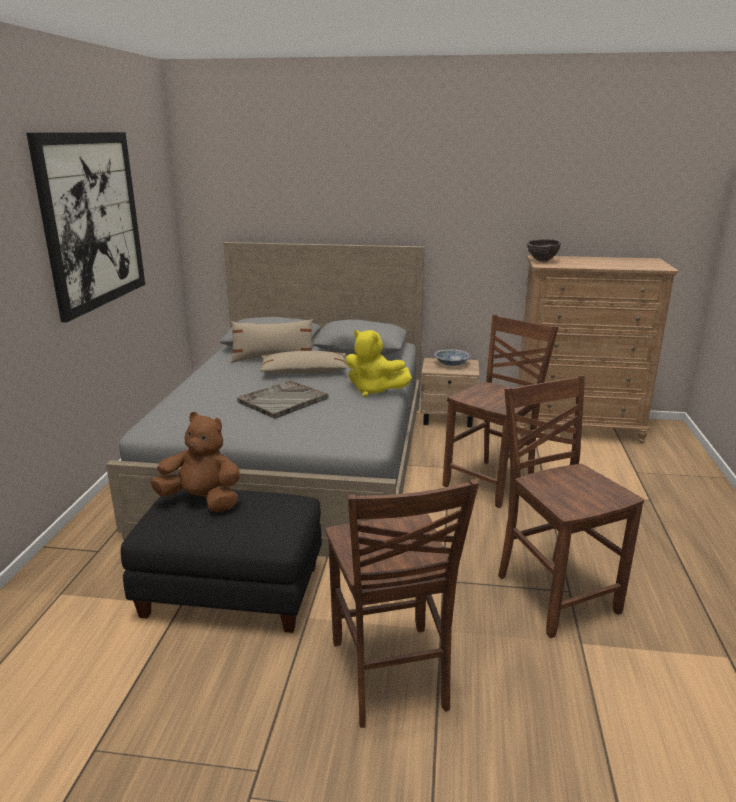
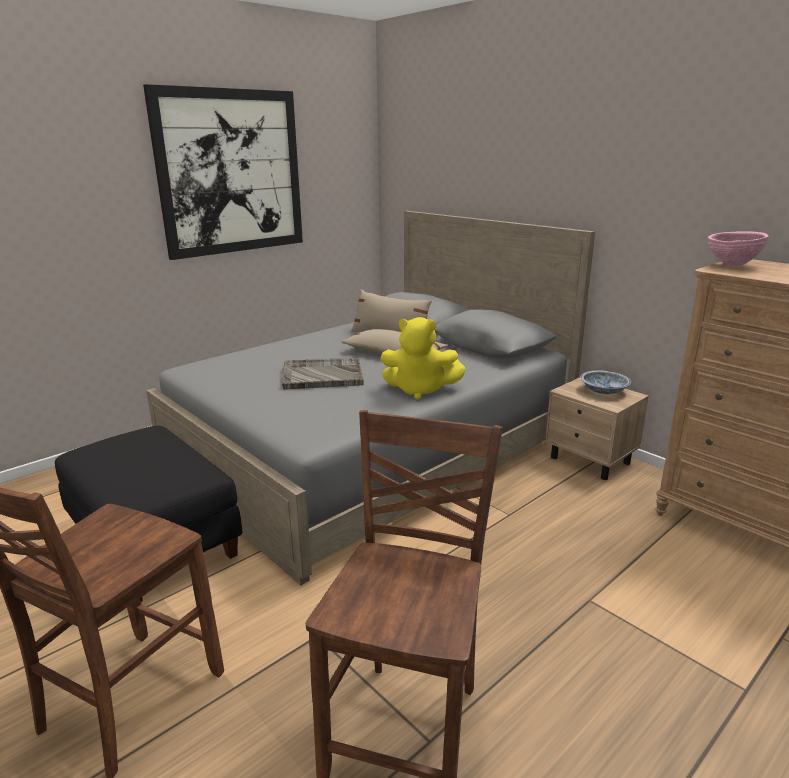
camera: 40 degrees right, 0 degrees up
(202, 501) = (142, 444): brown plush toy -> none
(374, 390) = (420, 390): yellow plush toy -> yellow plush toy turned 60 degrees counterclockwise
(492, 482) = (535, 554): brown chair -> none
(542, 261) = (732, 265): brown bowl -> pink bowl

